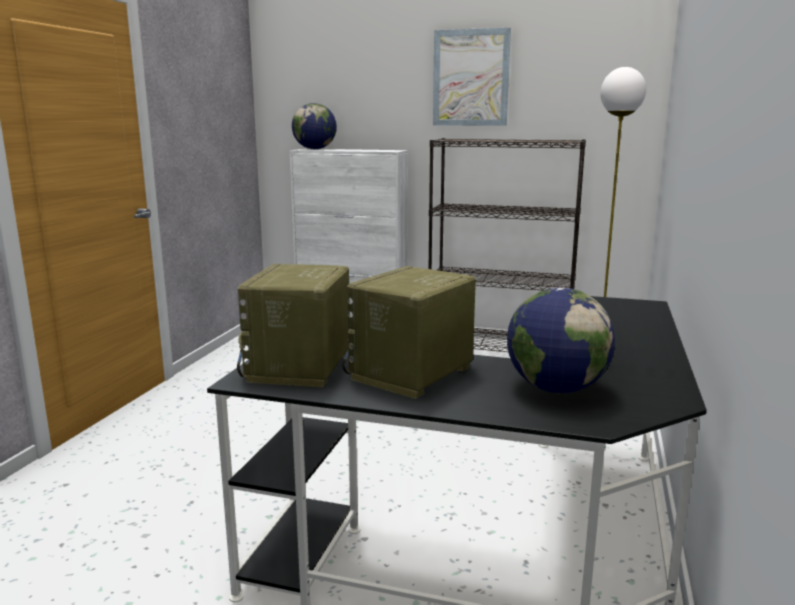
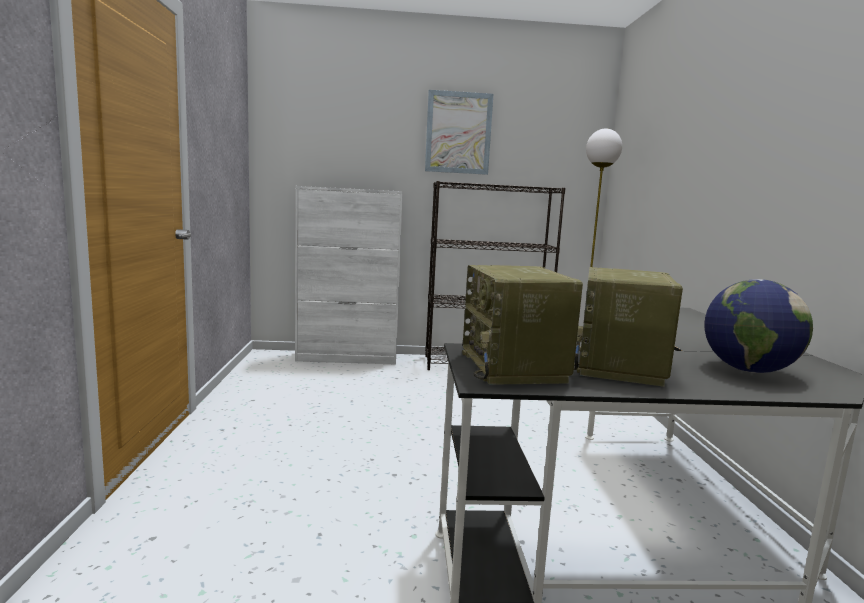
camera: 20 degrees left, 5 degrees down
(315, 149) = (317, 186): globe -> none

